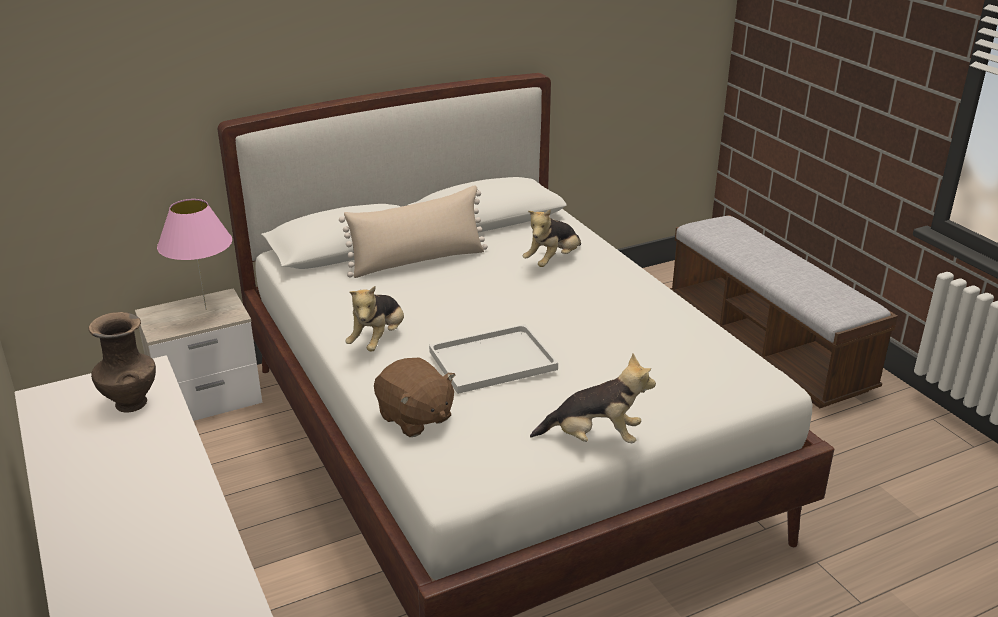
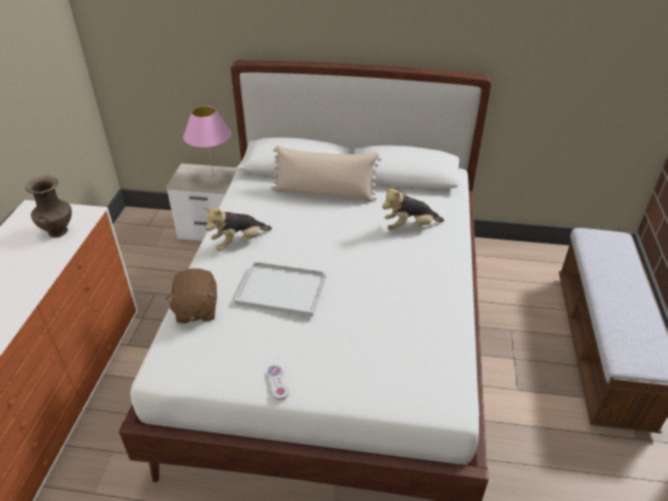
camera: 35 degrees right, 10 degrees up
(594, 438) = (277, 383): plush toy -> white game controller

